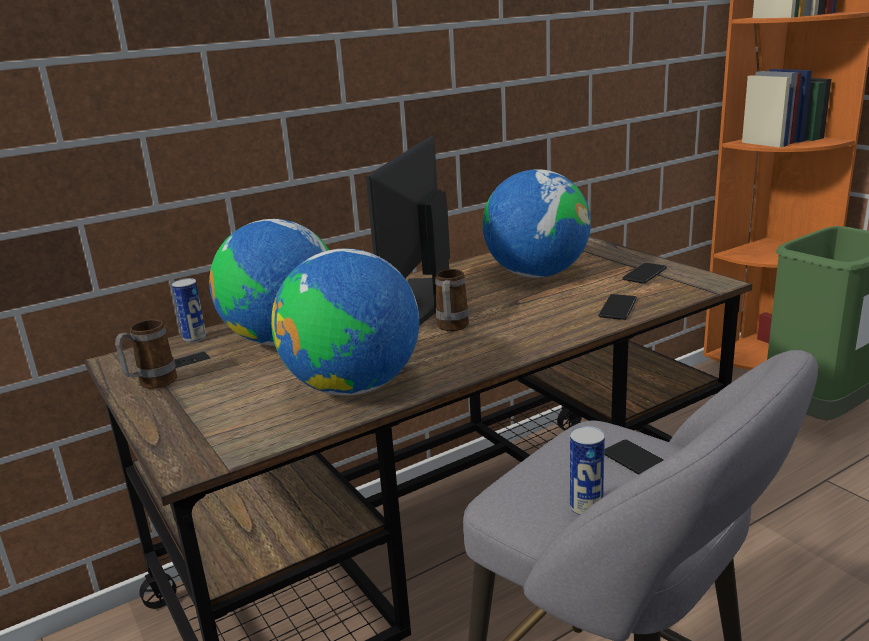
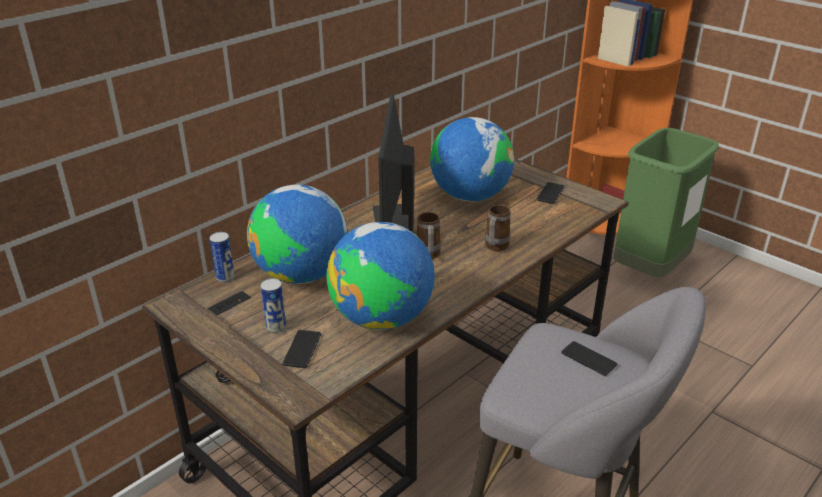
camera: 15 degrees left, 10 degrees up
(151, 384) = (220, 327): mug -> mug (495, 248)
(586, 508) = (564, 396): can -> can (276, 327)
(618, 308) = (542, 230): phone -> phone (302, 349)

